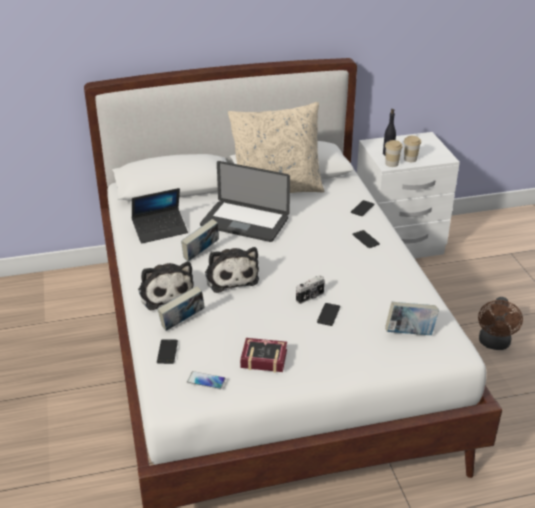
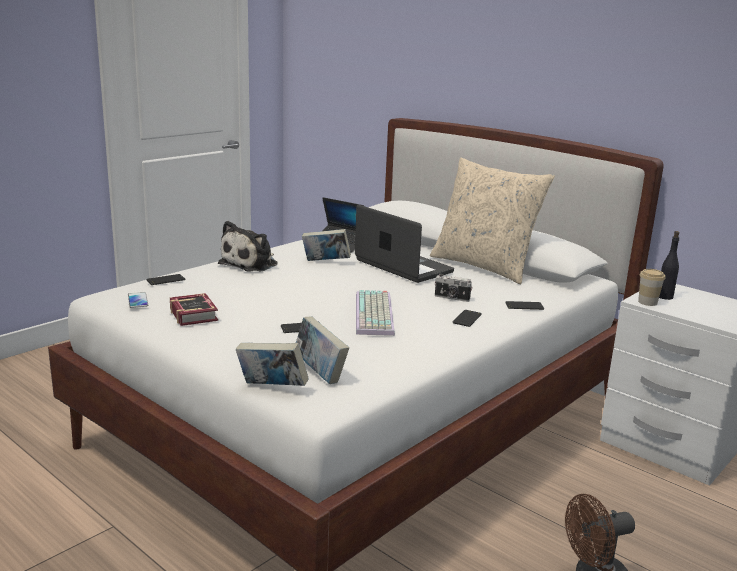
camera: 55 degrees right, 15 degrees down
(182, 323) = (213, 277): book -> book (272, 388)
(230, 276) = (307, 278): plush toy -> none
(244, 222) = (403, 266): laptop -> laptop turned 150 degrees clockwise
(310, 297) = (321, 315): camera -> camera (451, 298)
(331, 273) = (376, 314): none -> keyboard
(410, 159) = (680, 309): cup -> none

